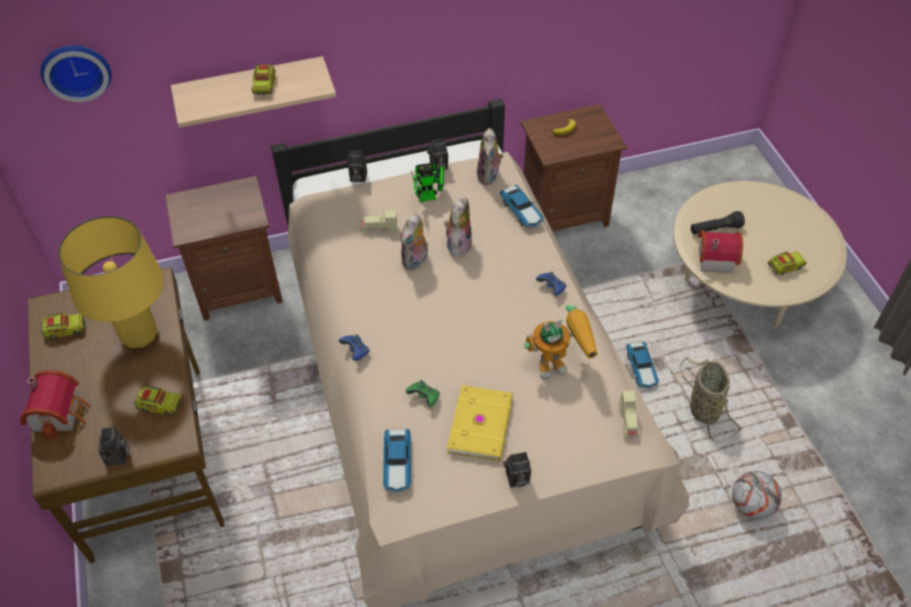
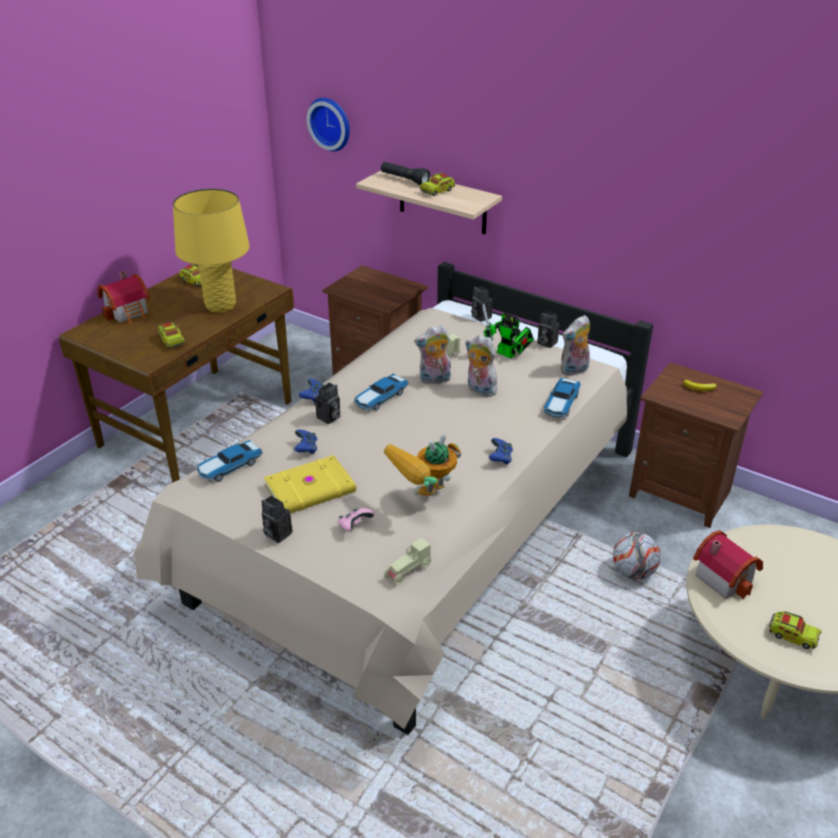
camera: 50 degrees right, 15 degrees down
(118, 457) = (115, 348): camera -> camera (328, 418)
(424, 398) = (306, 448): green game controller -> blue game controller
(458, 244) = (479, 390): plush toy -> plush toy turned 120 degrees counterclockwise
(551, 422) = (354, 525): none -> pink game controller
(560, 362) = (425, 500): toy robot -> toy robot turned 105 degrees clockwise
(641, 369) = (578, 638): toy car -> toy car (380, 398)
(703, 408) = (589, 709): basket -> none
(715, 230) = (762, 560): black flashlight -> black flashlight (404, 180)
(751, 506) = (516, 812): football -> football (633, 572)

